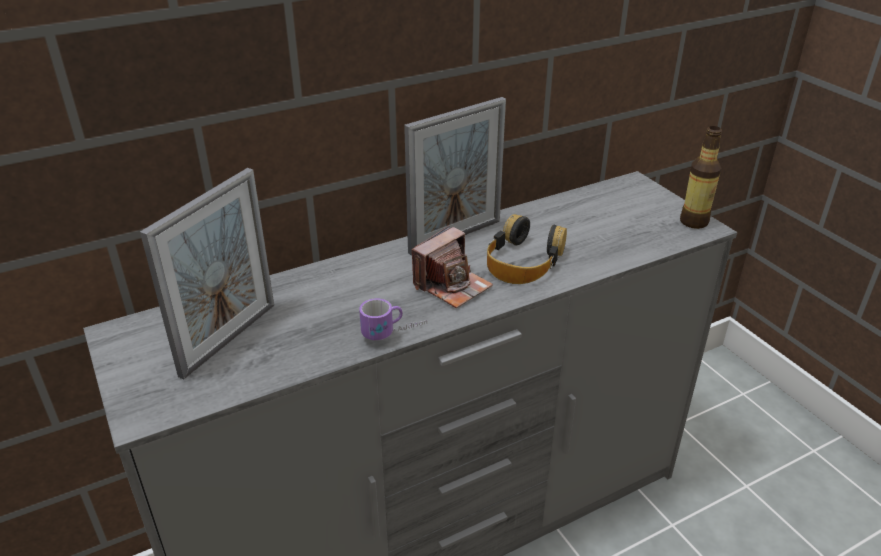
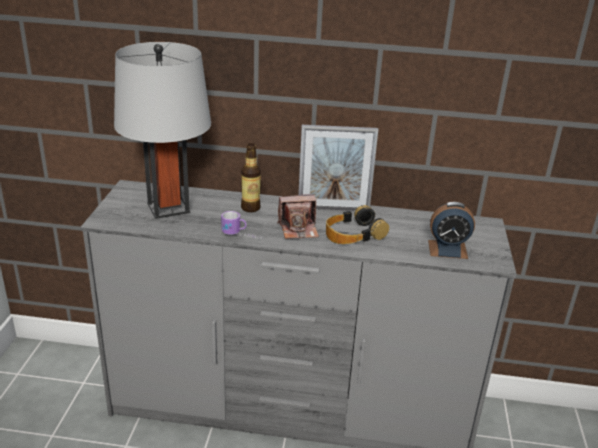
camera: 35 degrees right, 5 degrees down
(229, 339) = (168, 208): picture frame -> grey table lamp
(641, 233) = (447, 249): none -> alarm clock
(694, 222) = (494, 257): bottle -> bottle (250, 208)

